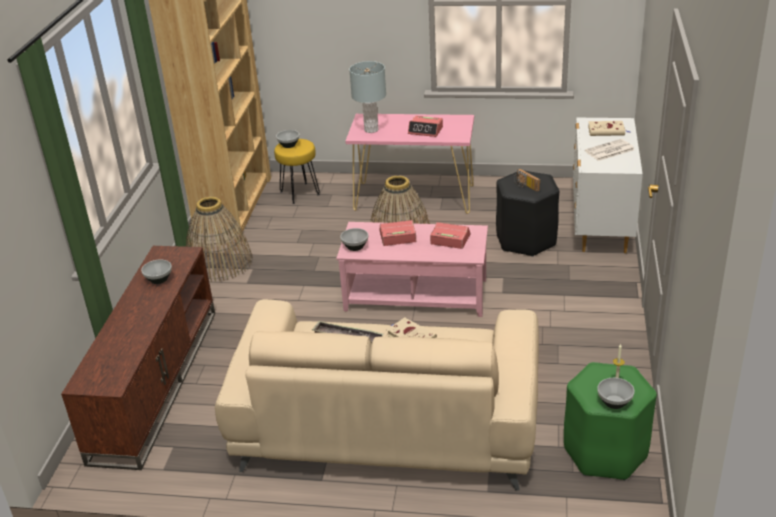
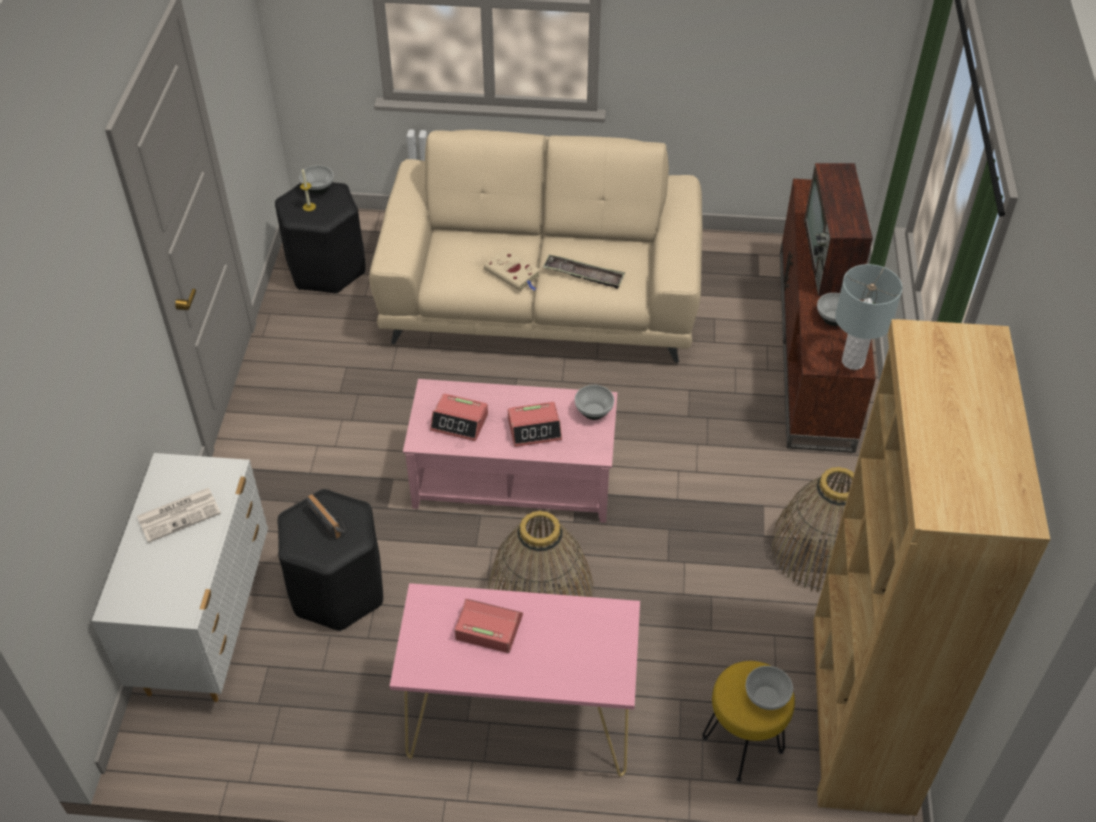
camera: 175 degrees right, 15 degrees up
(132, 322) = (831, 259): none -> television
(371, 129) = (594, 637): grey table lamp -> grey table lamp (853, 362)
(605, 452) = (327, 269): green stool -> black stool
(607, 131) = (158, 576): beige book -> none

